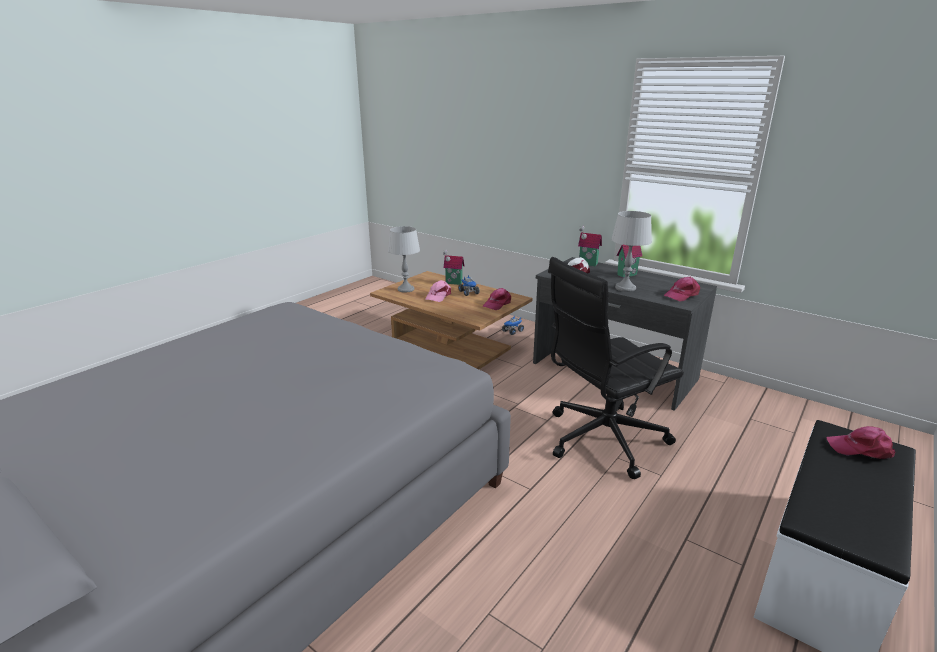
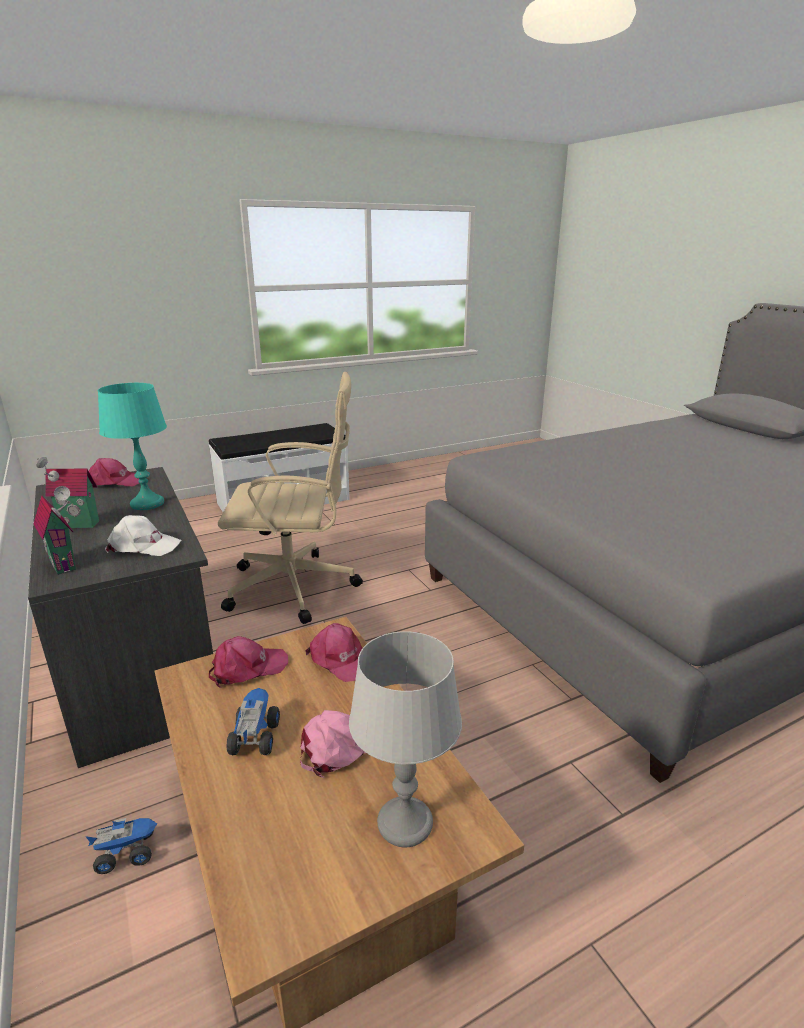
camera: 155 degrees left, 0 degrees up
(453, 283) = (242, 813): toy house -> none
(602, 439) = (296, 587): black office chair -> beige office chair
(625, 288) = (147, 504): grey table lamp -> turquoise table lamp
(861, 449) = (239, 441): pink cap -> pink cap (340, 659)

